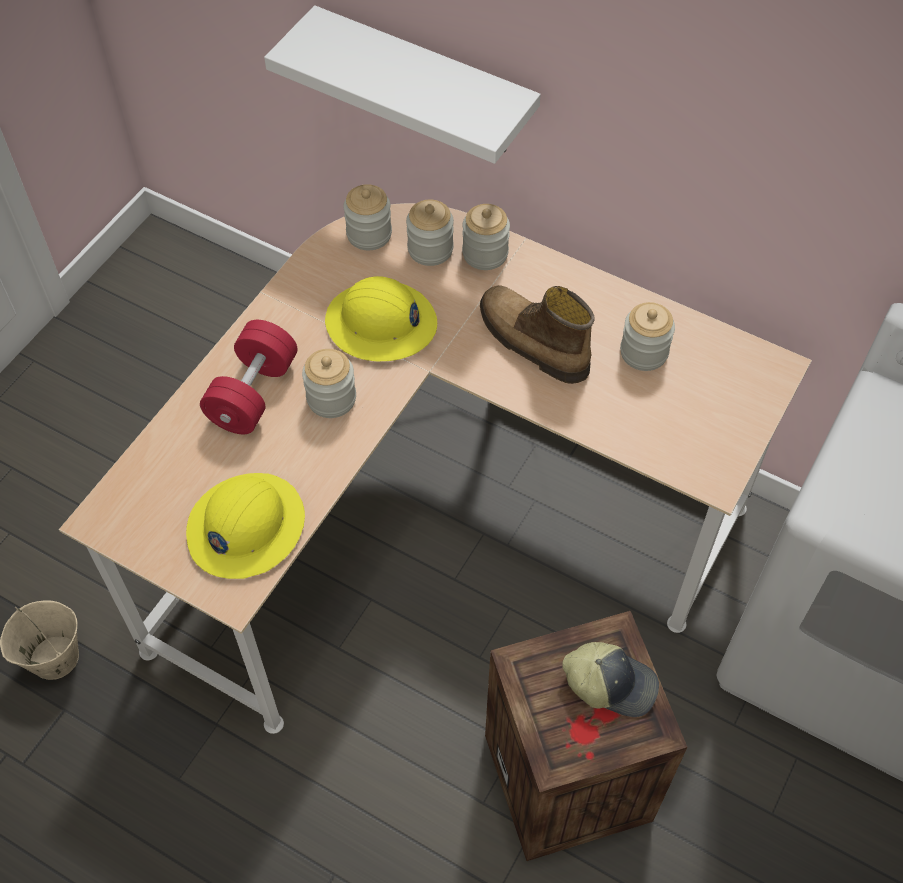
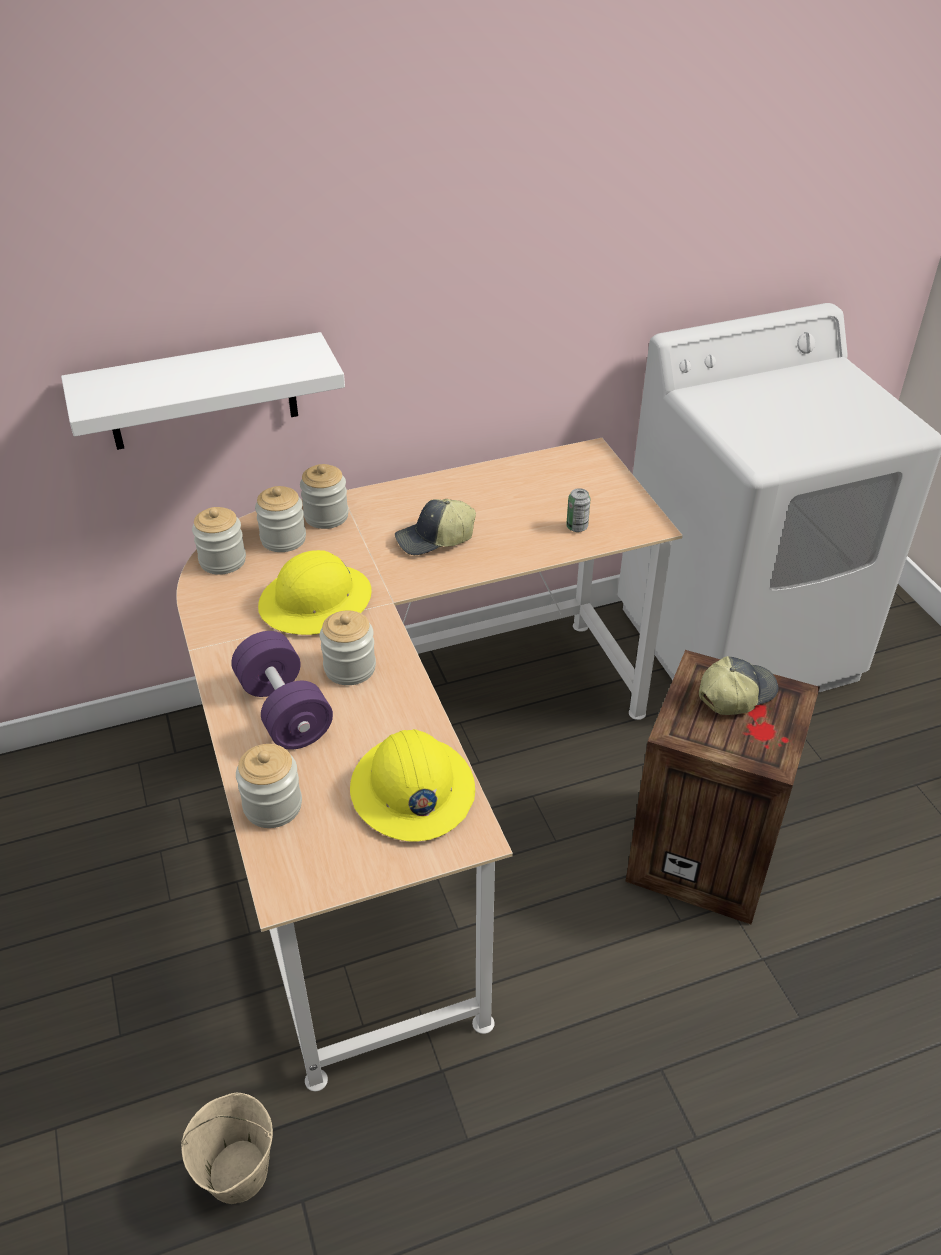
camera: 50 degrees left, 15 degrees down
(253, 393) = (284, 711): red dumbbell -> purple dumbbell
(531, 343) = (435, 539): boot -> cap
(644, 352) = (509, 496): jar -> jar (273, 806)
(654, 428) = (577, 527): none -> can

